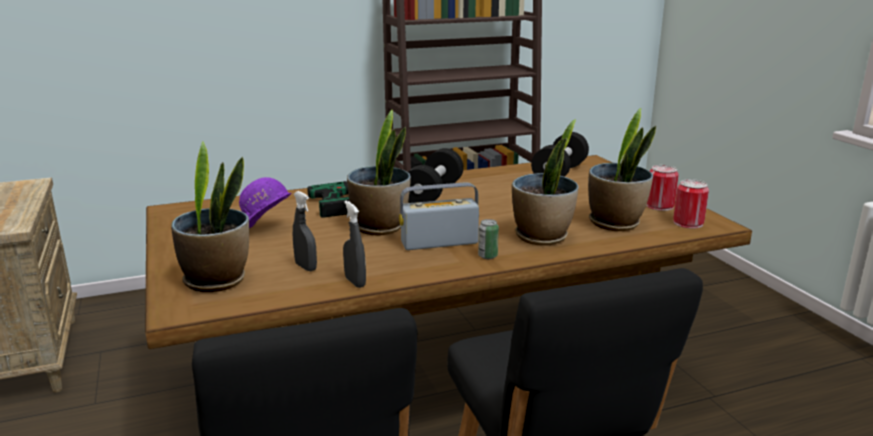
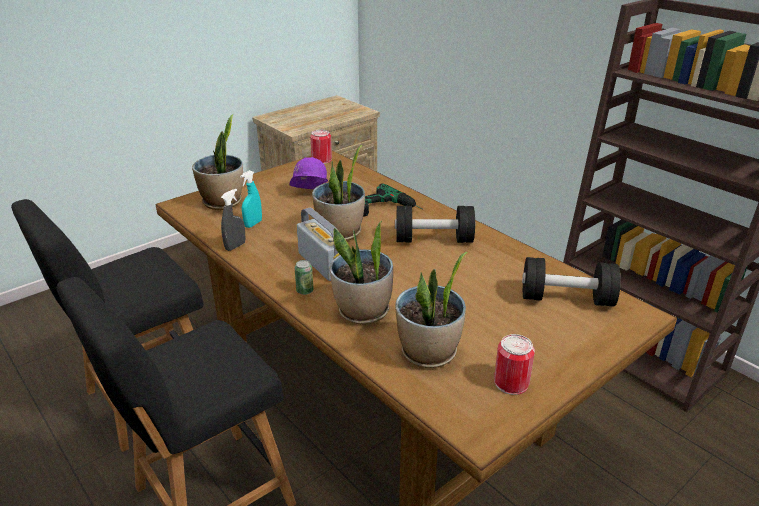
camera: 70 degrees right, 10 degrees up
(306, 267) = (253, 224): grey spray bottle -> turquoise spray bottle
(688, 223) = (466, 409): can -> can (321, 159)

